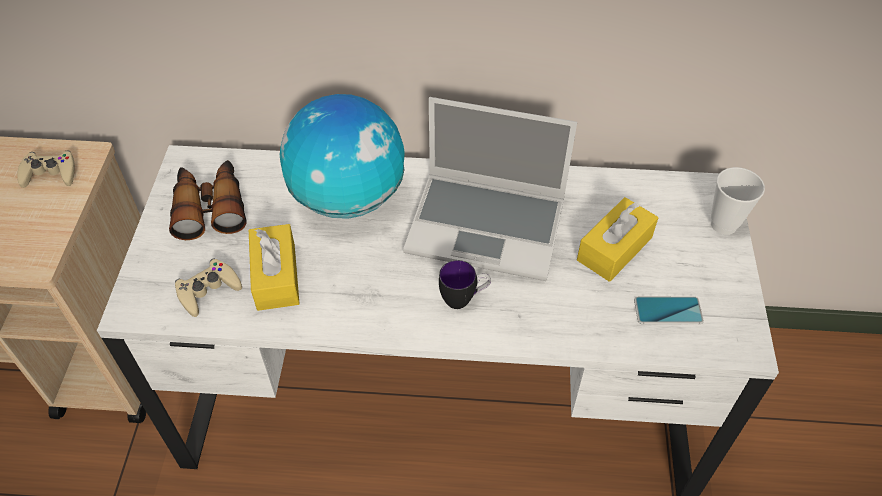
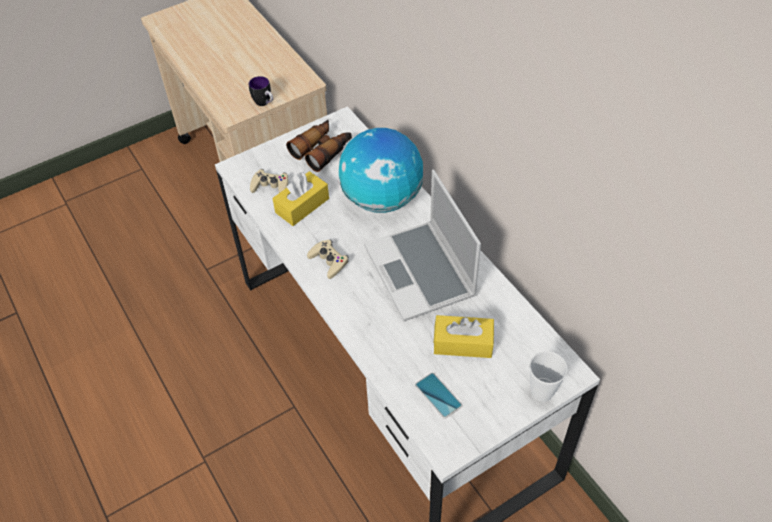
camera: 55 degrees right, 0 degrees up
(50, 173) = (285, 80): beige game controller -> beige game controller (329, 261)
(464, 299) = (358, 292): mug -> mug (265, 104)

